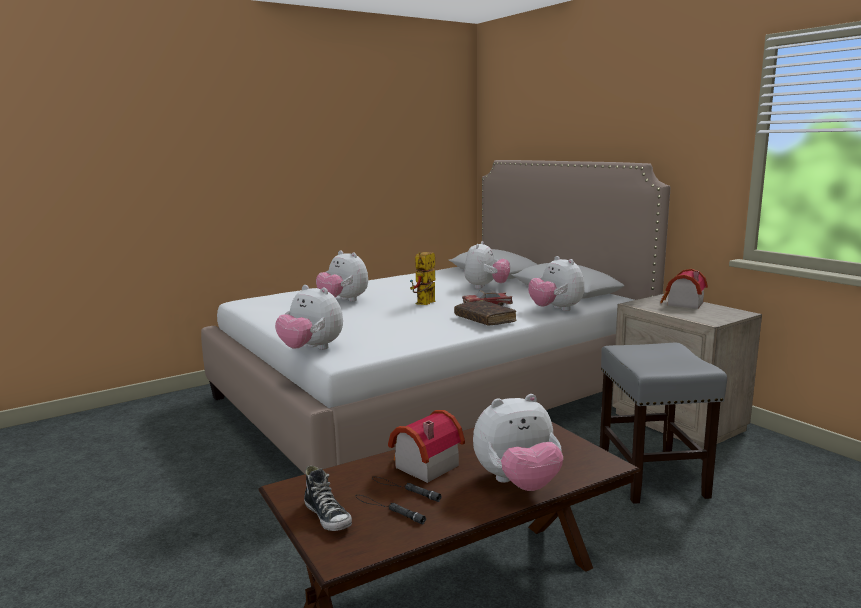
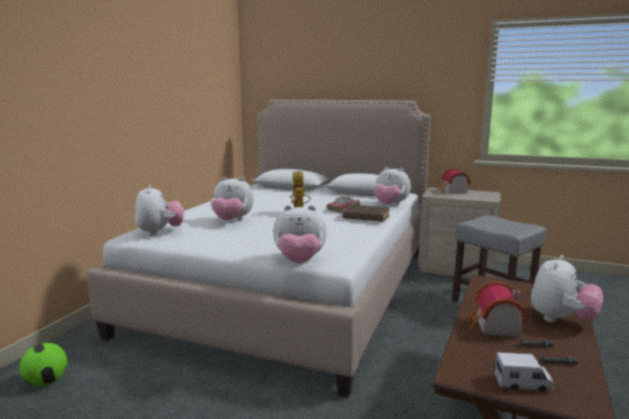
camera: 35 degrees left, 0 degrees up
(141, 419) = (46, 382): none -> football
(328, 517) = (522, 383): shoe -> toy truck
(486, 287) = (310, 197): plush toy -> plush toy (160, 232)

